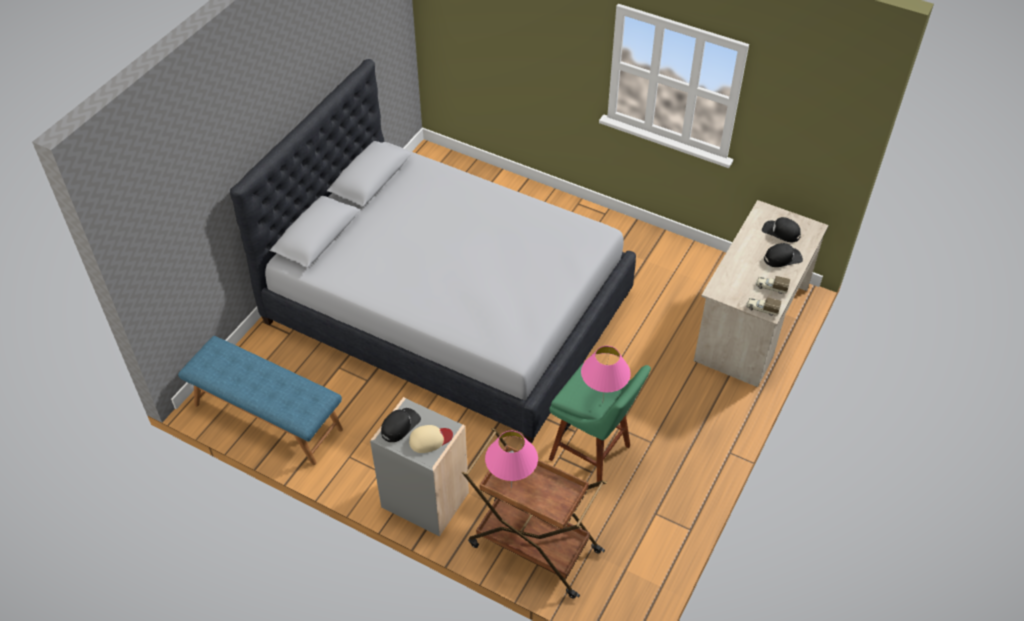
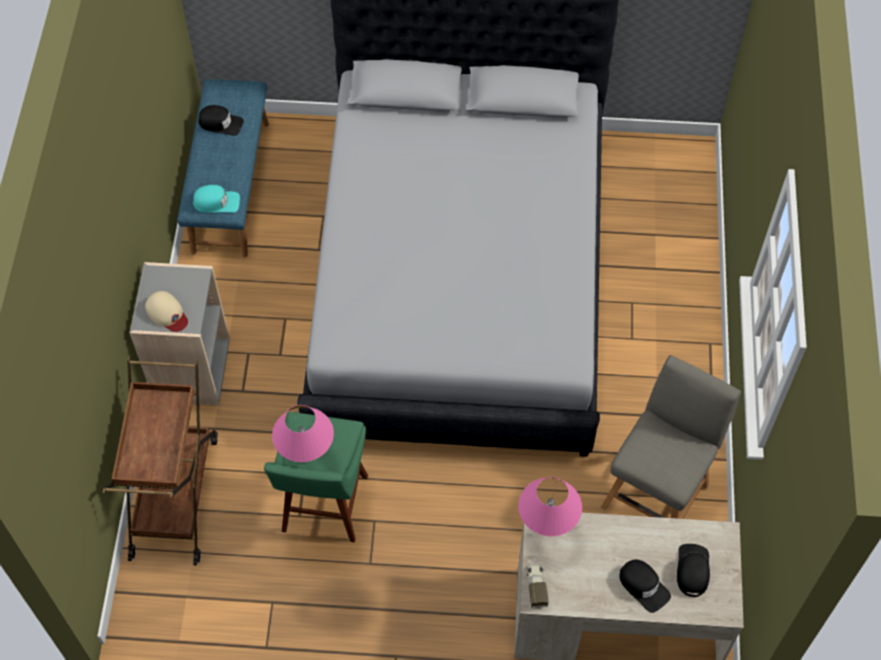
camera: 65 degrees right, 10 degrees up
(311, 402) = (216, 202): none -> turquoise cap
(400, 426) = (173, 279): black cap -> black cap (220, 123)
(511, 487) = (146, 414): pink table lamp -> pink table lamp (546, 532)
(672, 270) = (657, 493): none -> grey chair
(771, 287) = (581, 587): toy truck -> none

